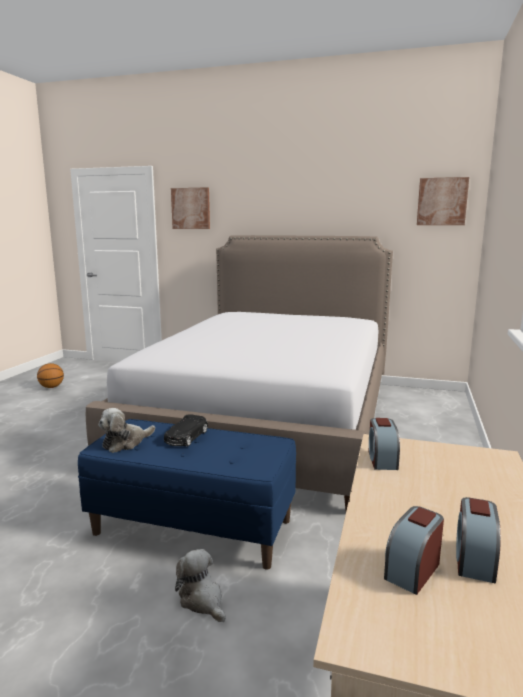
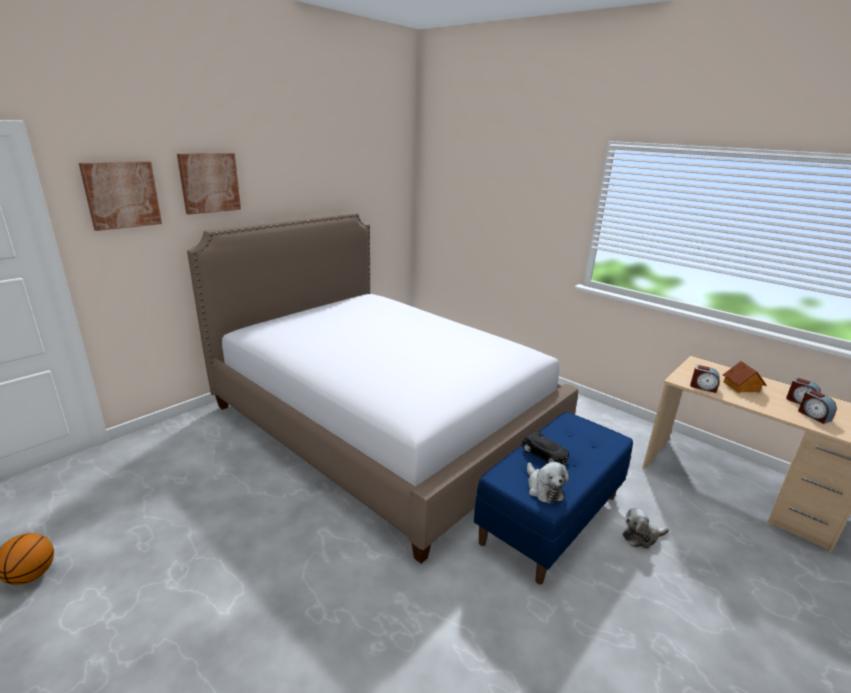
camera: 65 degrees left, 10 degrees up
(441, 493) = (741, 387): none -> toy house
(442, 201) = (390, 173): picture -> picture (209, 183)

